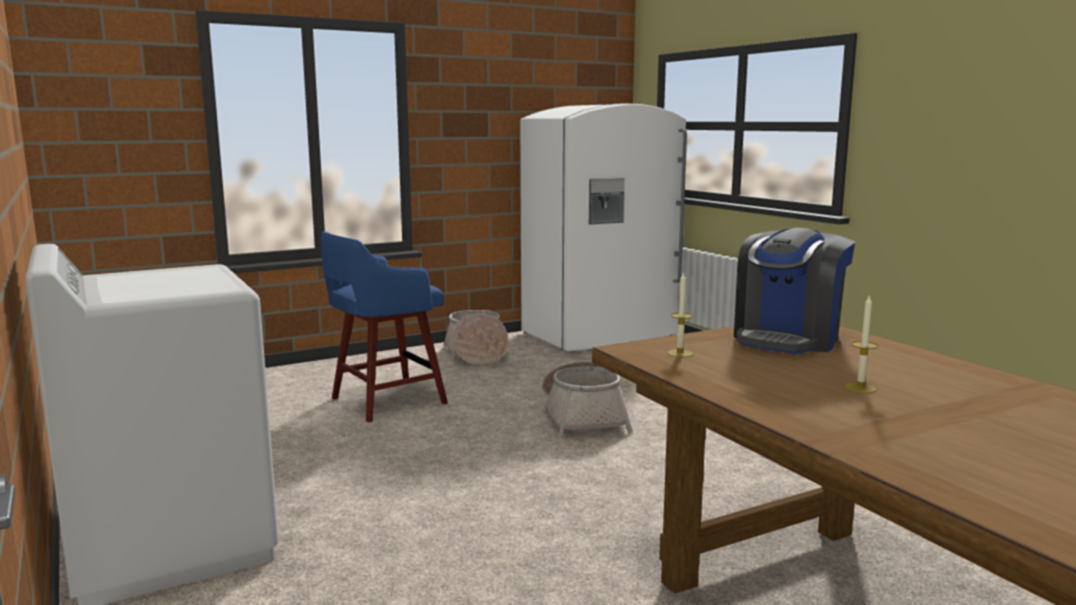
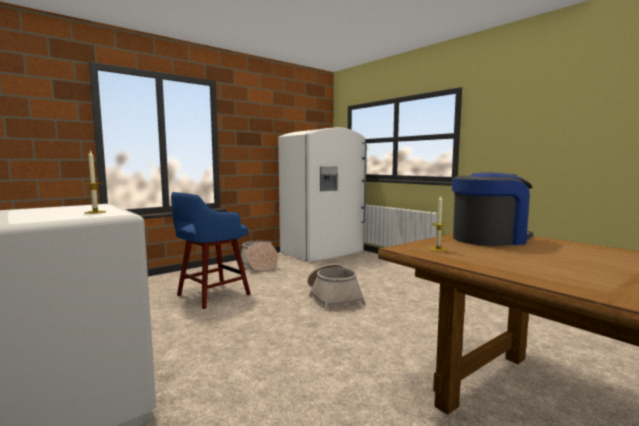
camera: 10 degrees left, 5 degrees down
(788, 338) = (489, 239): coffee machine -> coffee machine turned 135 degrees counterclockwise
(860, 388) = (576, 264): candle -> candle (95, 212)

